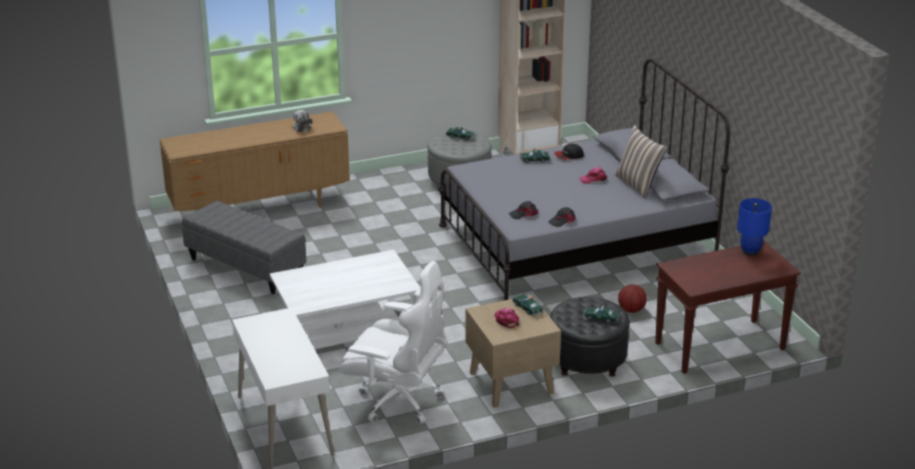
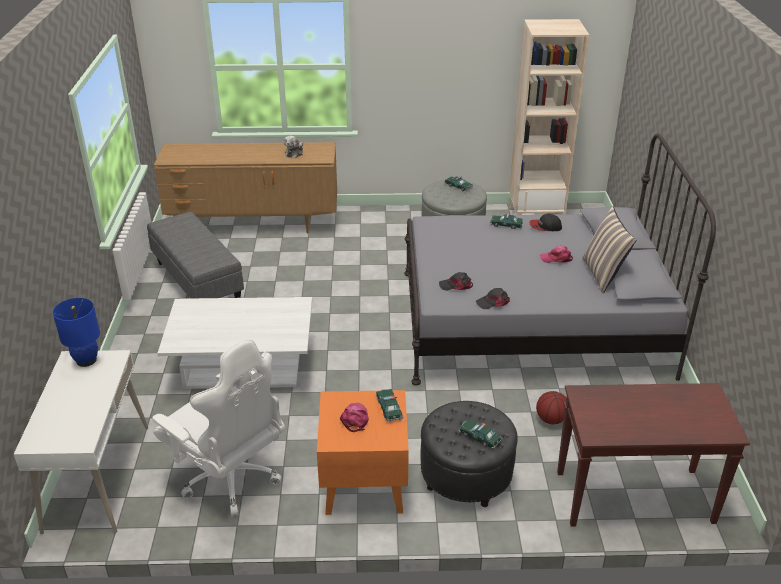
camera: 20 degrees right, 5 degrees up
(510, 383) = (363, 485): beige nightstand -> orange nightstand
(750, 252) = (693, 396): blue table lamp -> blue table lamp (86, 360)

